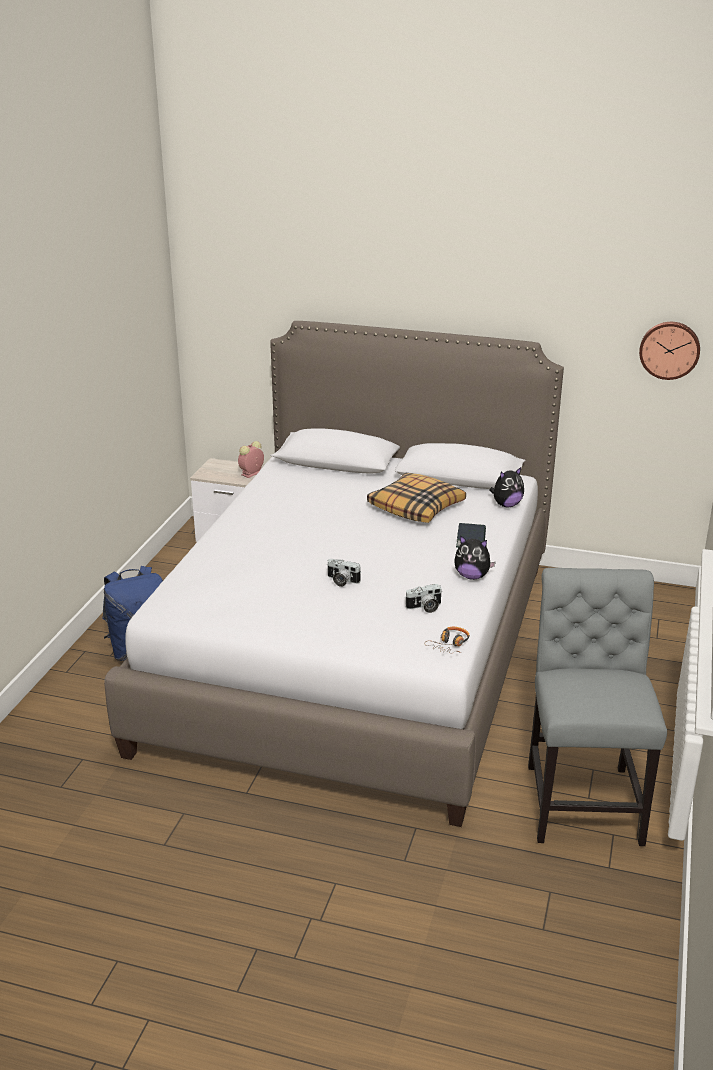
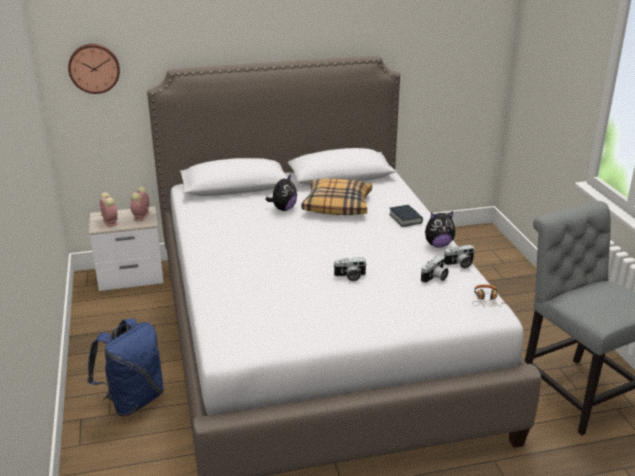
camera: 30 degrees left, 0 degrees up
(218, 471) = (109, 222): none -> alarm clock
(469, 602) = (460, 264): none -> camera
(506, 505) = (398, 187): plush toy -> plush toy (283, 209)
(669, 349) = (469, 47): wall clock -> wall clock (94, 68)

